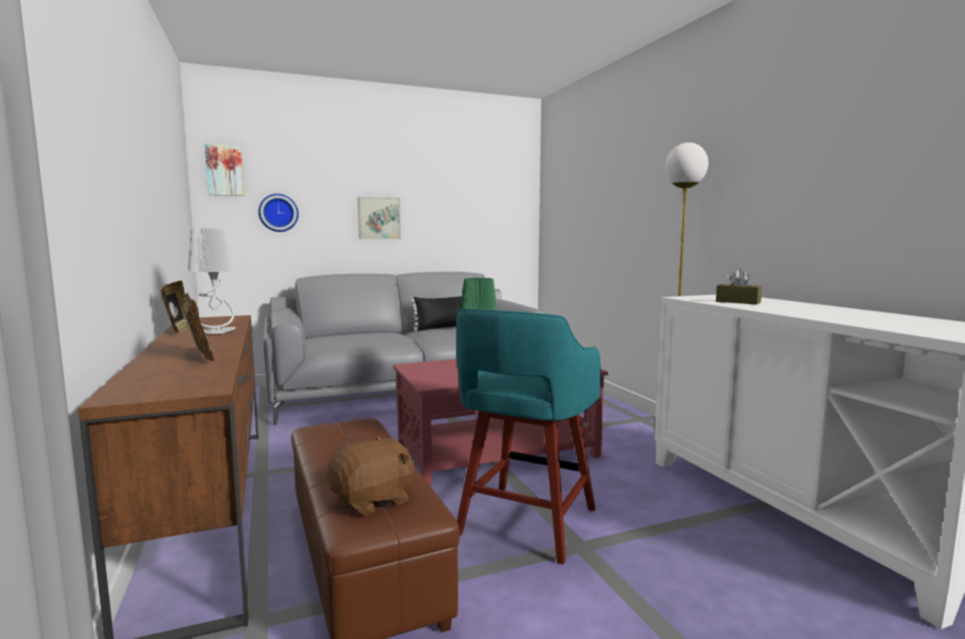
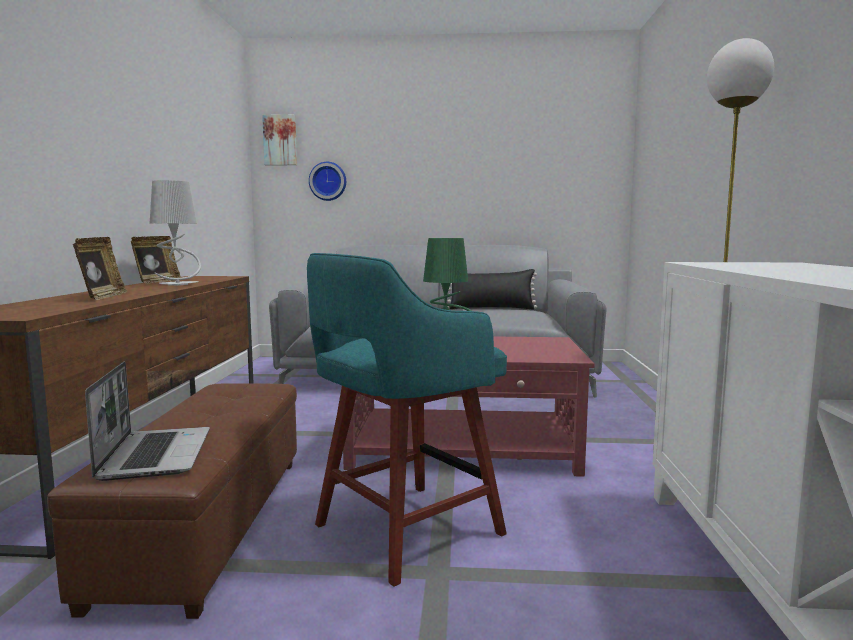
camera: 25 degrees right, 0 degrees up
(373, 500) = (155, 454): brown plush toy -> laptop
(378, 218) = (430, 185): picture -> none
(738, 302) = (760, 266): brown tissue box -> none

